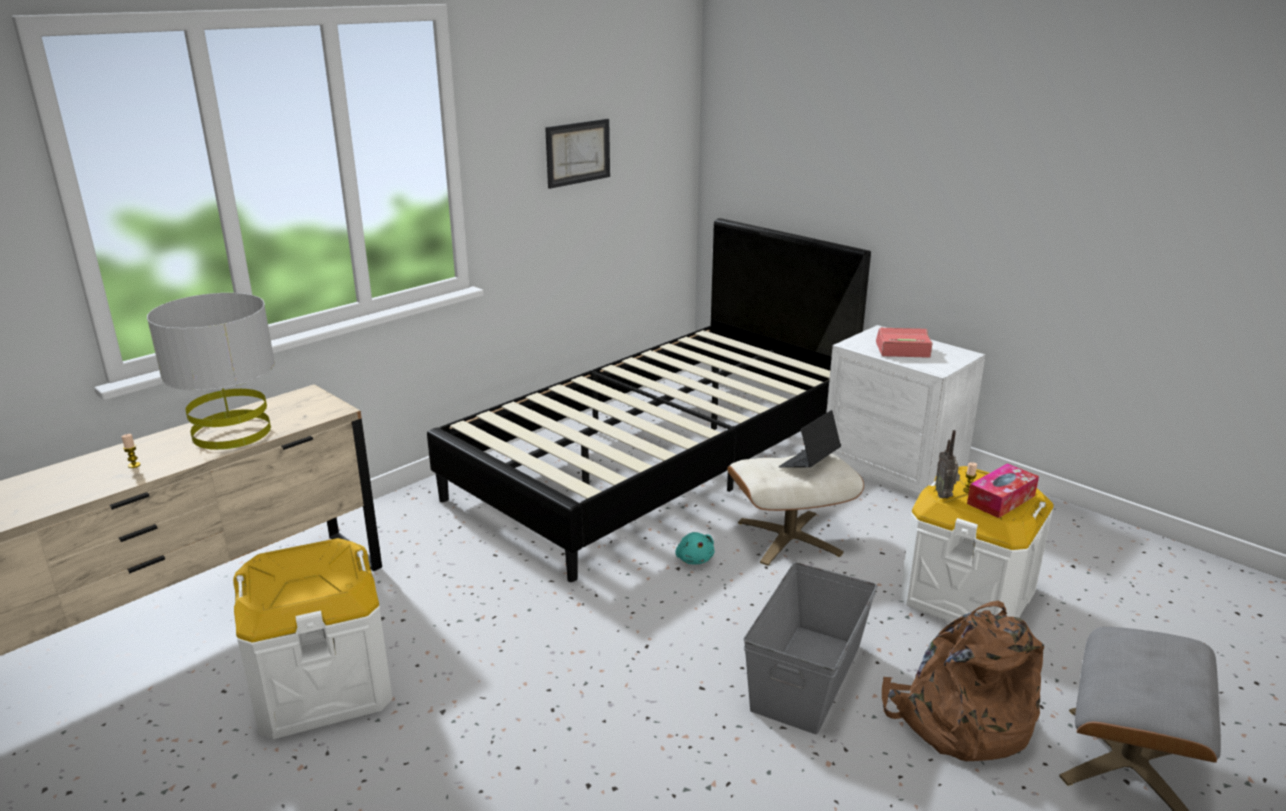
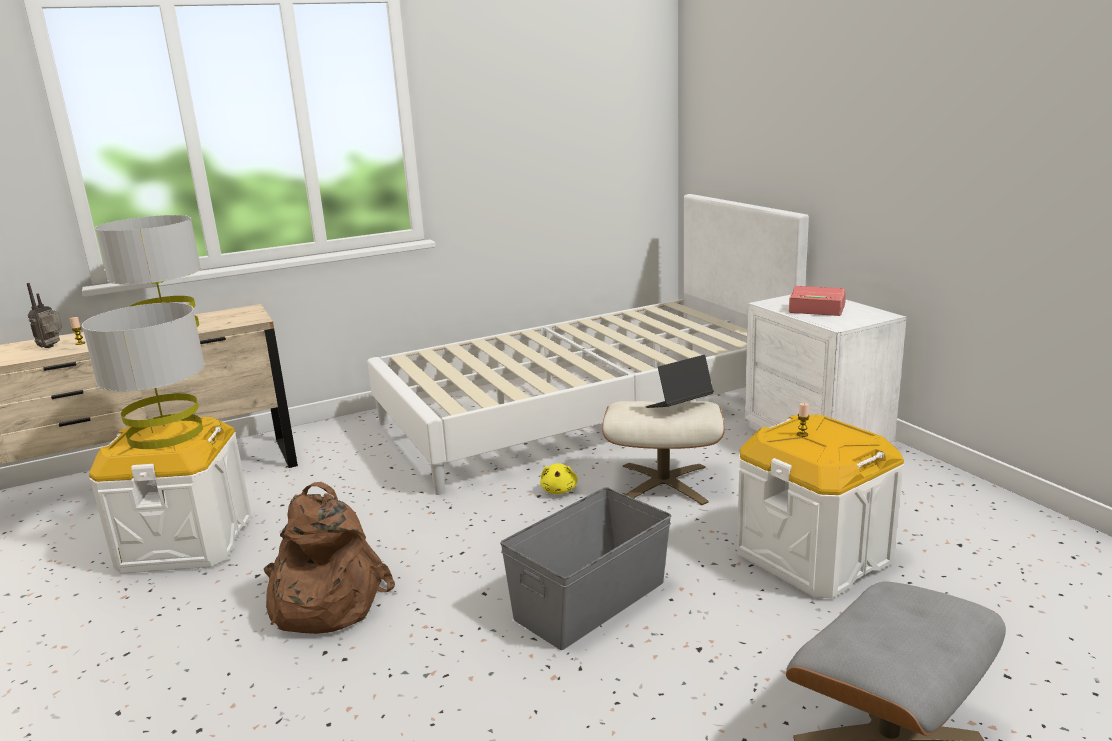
camera: 20 degrees right, 5 degrees down
(306, 569) = (166, 434): none -> grey table lamp
(578, 152) = (538, 126): picture -> none
(659, 461) = (588, 411): black bed -> white bed
(694, 559) = (559, 490): turquoise plush toy -> yellow plush toy
(944, 495) = (772, 436): radio -> radio (53, 347)
(958, 720) = (717, 664): brown backpack -> brown backpack (323, 602)
(1001, 499) = (832, 445): tissue box -> none

